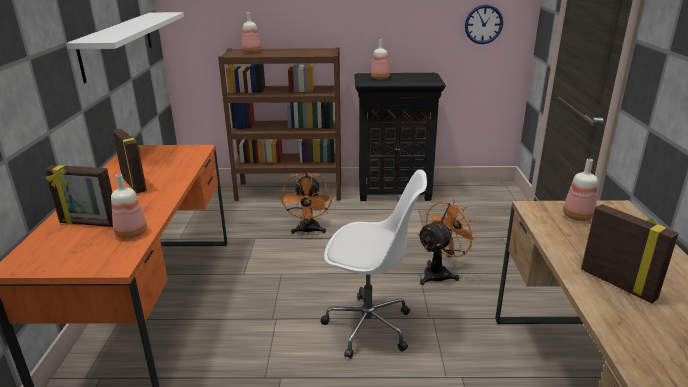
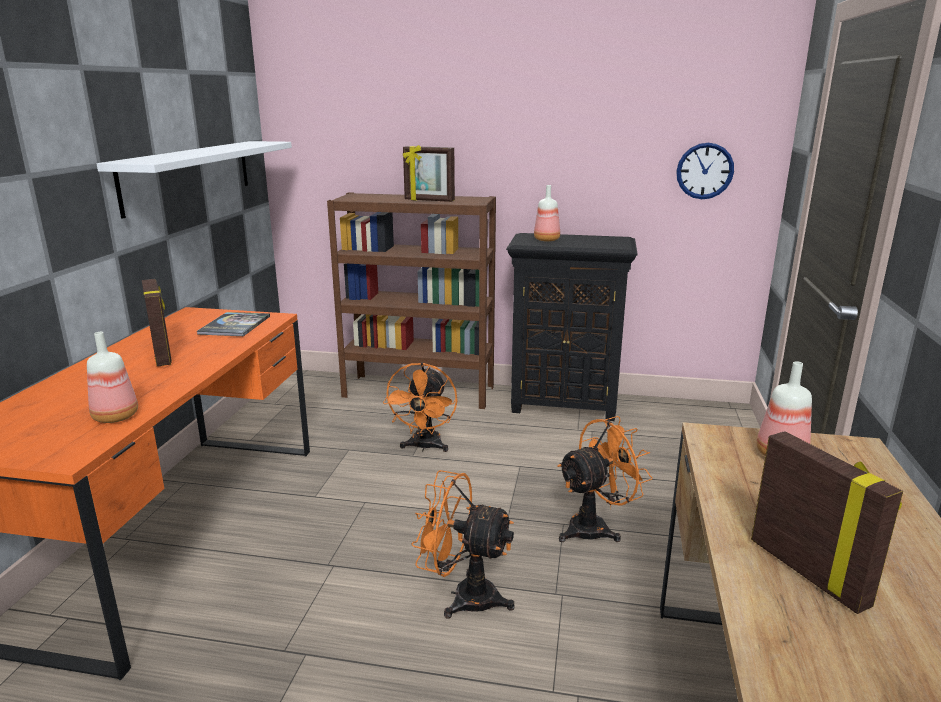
camera: 10 degrees right, 5 degrees down
(89, 223) = (72, 399): picture frame -> picture frame (429, 200)
(174, 157) = (234, 325): none -> book
(252, 52) = (376, 197): bottle -> none
(371, 327) = (463, 596): white office chair -> orange fan

